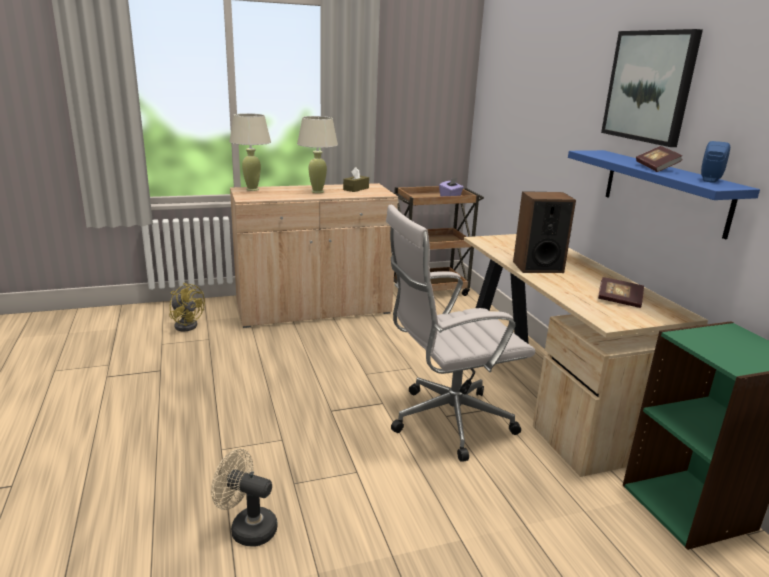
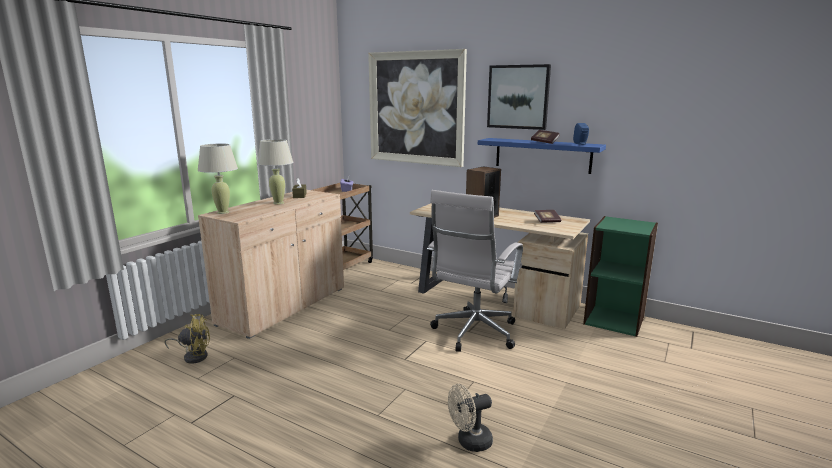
camera: 40 degrees left, 5 degrees down
(537, 95) = (416, 108): none -> picture

